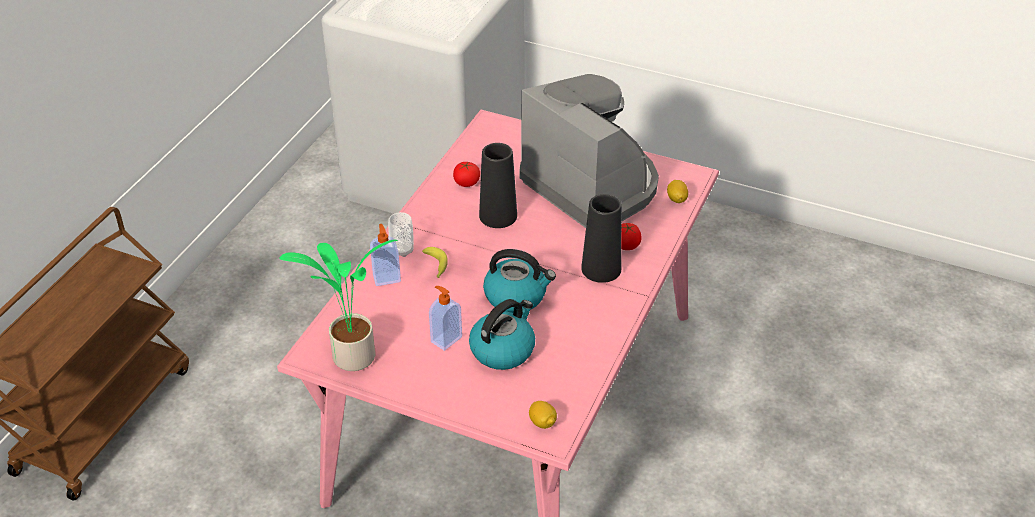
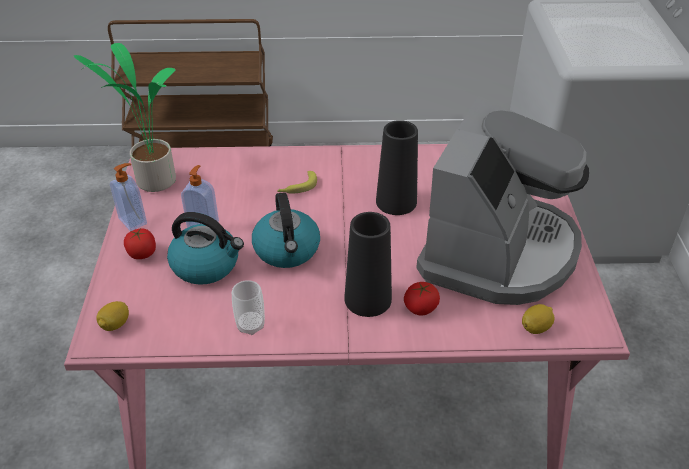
camera: 65 degrees right, 0 degrees up
(386, 277) = (265, 165): soap dispenser -> soap dispenser (134, 221)
(402, 250) = (306, 162): cup -> cup (250, 325)
(467, 183) = (428, 168): tomato -> tomato (142, 254)

